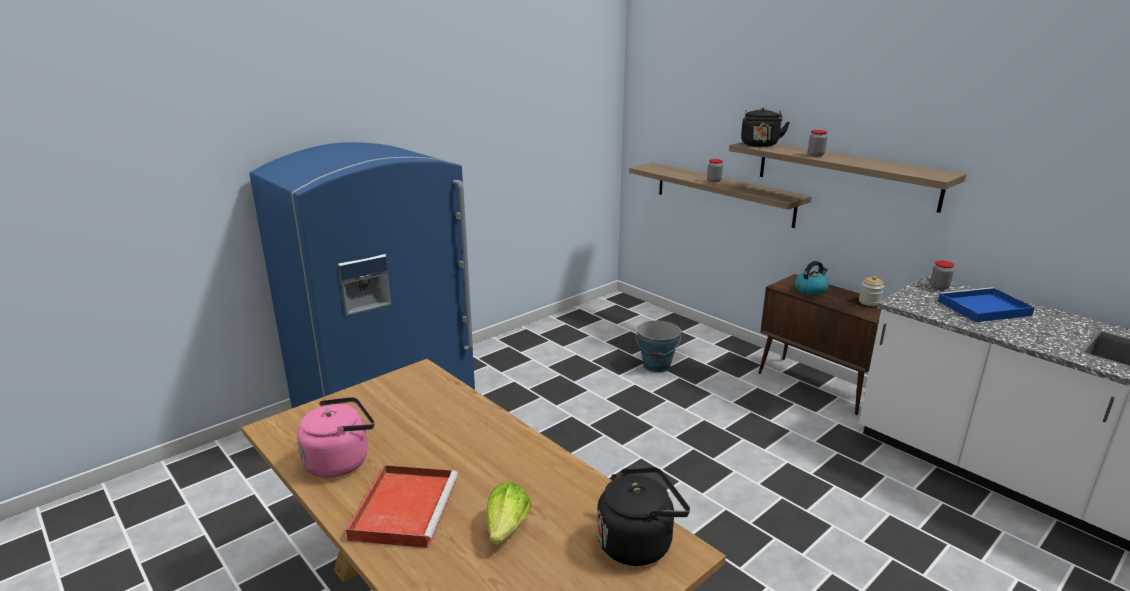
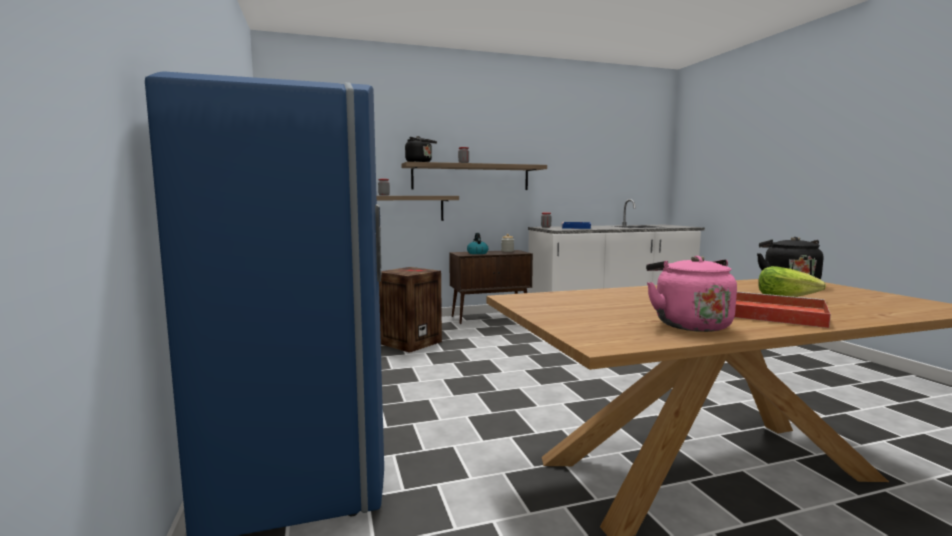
camera: 65 degrees left, 15 degrees down
(656, 366) = (410, 342): bucket -> crate

